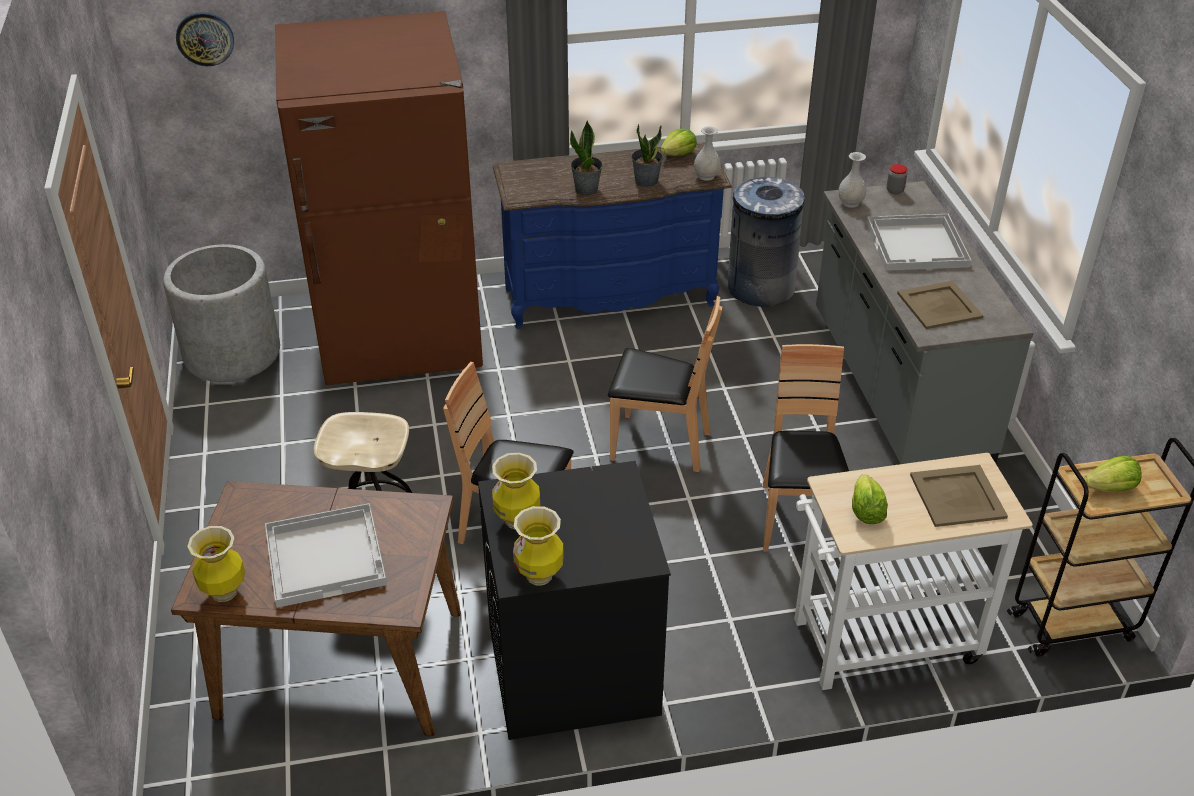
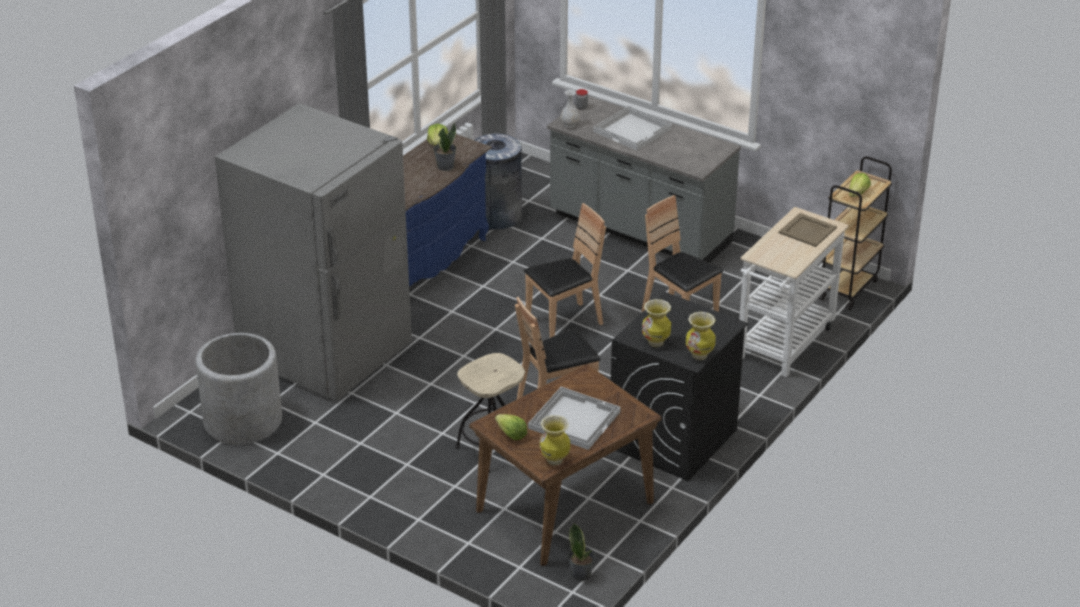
camera: 45 degrees left, 5 degrees down
(205, 38) = (176, 186): wall clock -> none
(400, 330) = (326, 351): brown fridge -> grey fridge
(587, 189) = (420, 187): potted plant -> potted plant (581, 574)
(707, 176) = (473, 147): white vase -> none
(866, 511) = (782, 256): lettuce -> lettuce (511, 434)
(938, 305) = (684, 154): beige tray -> none

